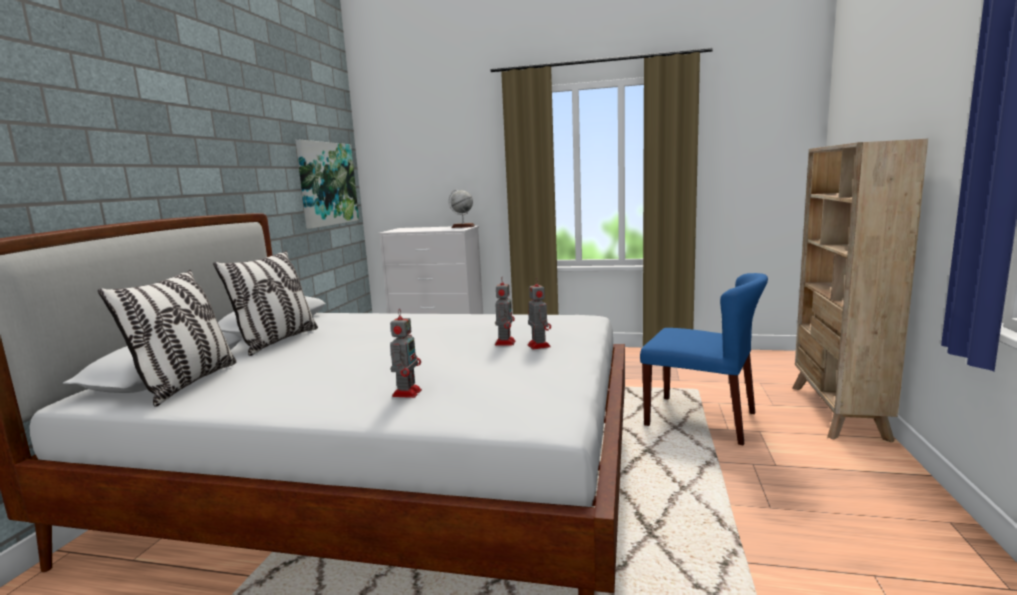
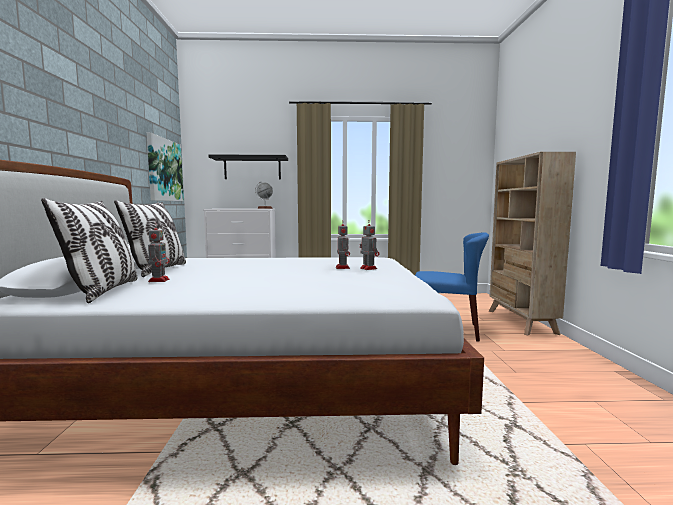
camera: 15 degrees left, 5 degrees down
(407, 392) = (304, 289): toy robot -> toy robot (159, 280)
(446, 170) = (252, 168): none -> black shelf

